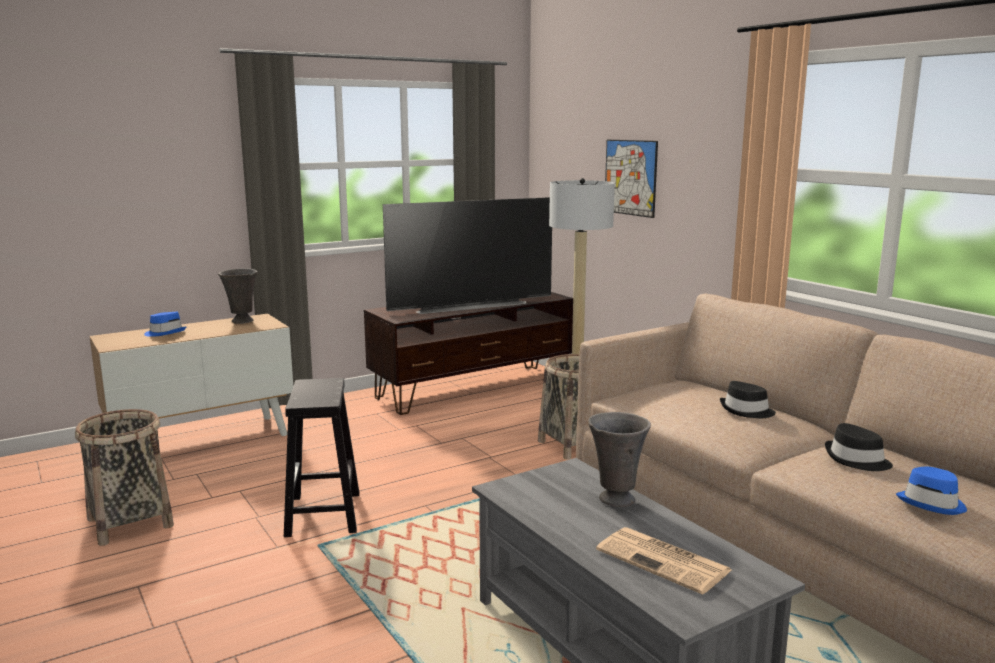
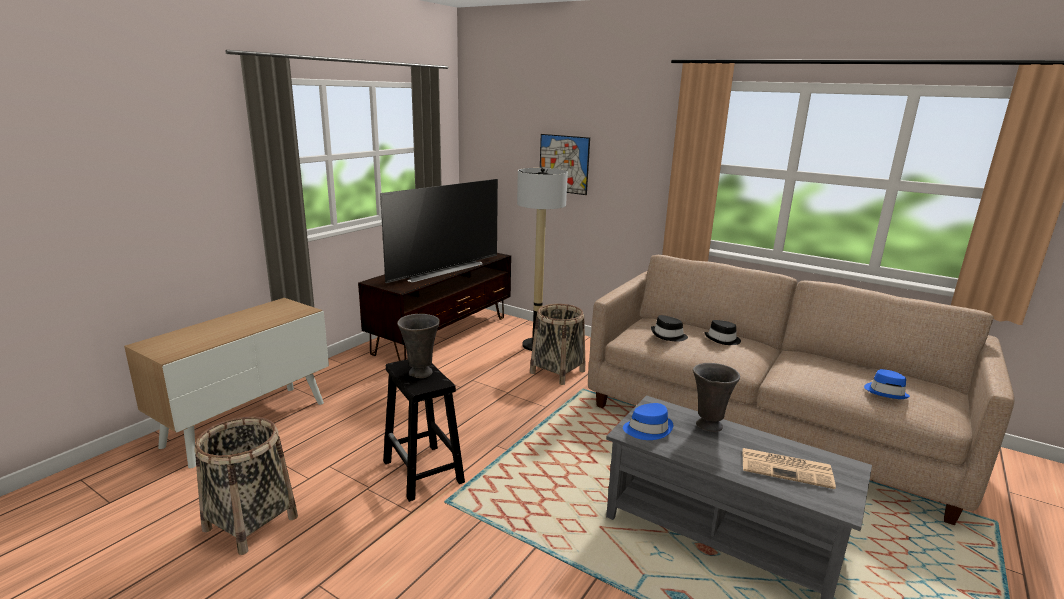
camera: 25 degrees left, 5 degrees up
(165, 333) = (207, 332): blue hat -> blue hat (648, 429)
(242, 321) = (271, 309): grey vase -> grey vase (420, 373)
(856, 460) = (817, 367): black hat -> black hat (668, 335)

